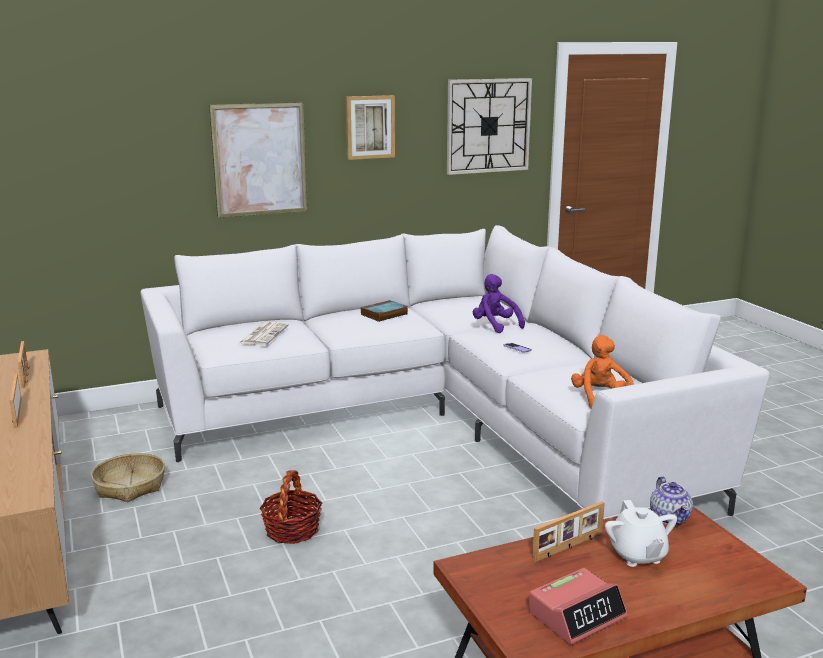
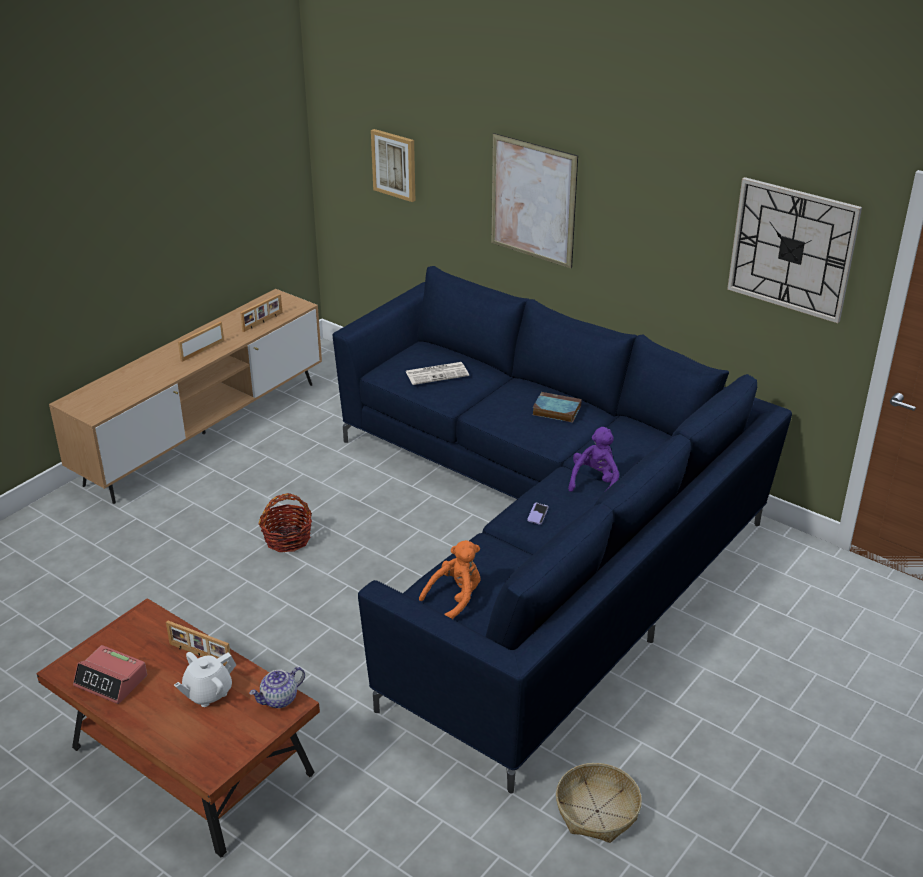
camera: 60 degrees right, 15 degrees up
(130, 486) = (292, 440): basket -> basket (597, 811)
(369, 127) = (645, 203): picture -> picture (394, 164)
(439, 421) = (542, 542): white sofa -> blue sofa

